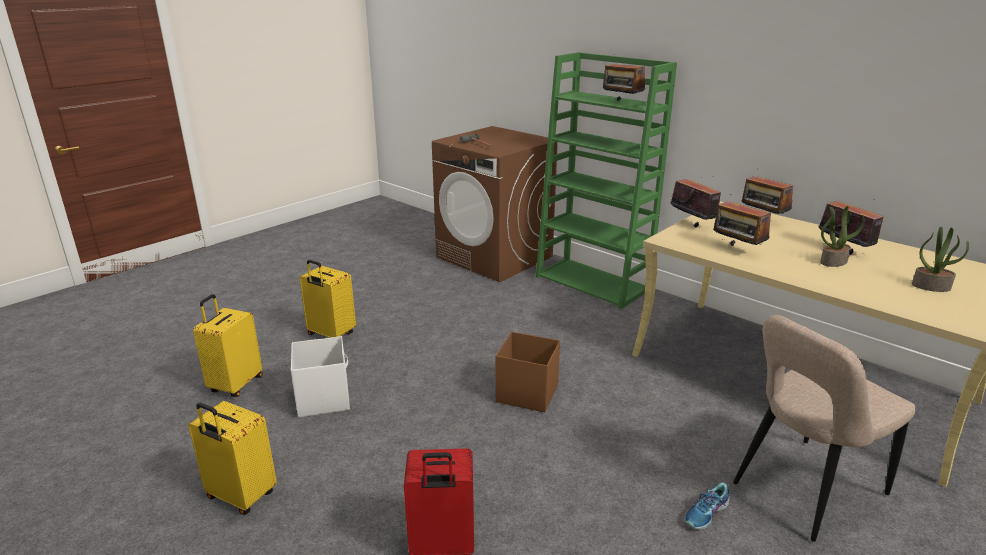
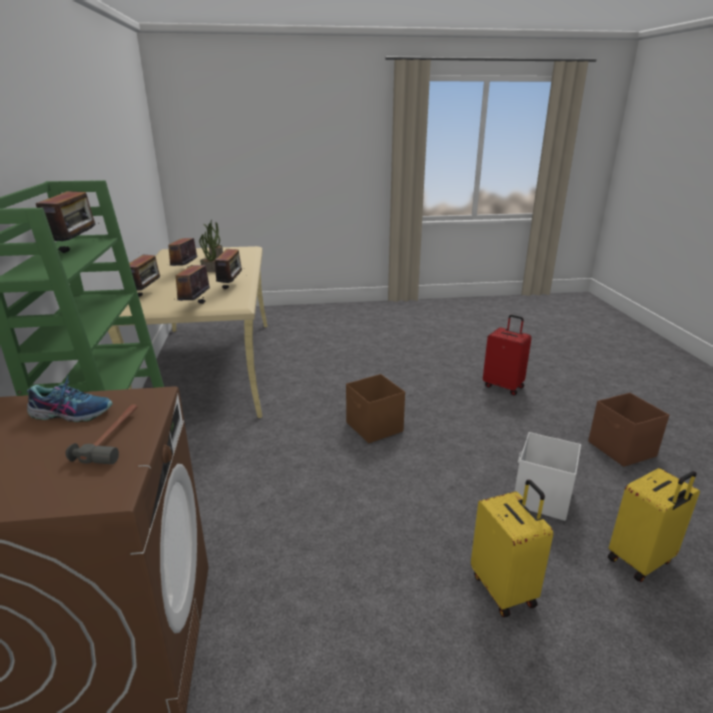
camera: 140 degrees left, 0 degrees up
(240, 497) = (621, 449): yellow suitcase -> brown storage box
(707, 513) = (370, 353): shoe -> shoe (72, 413)
(804, 491) = (318, 343): beige chair -> none

